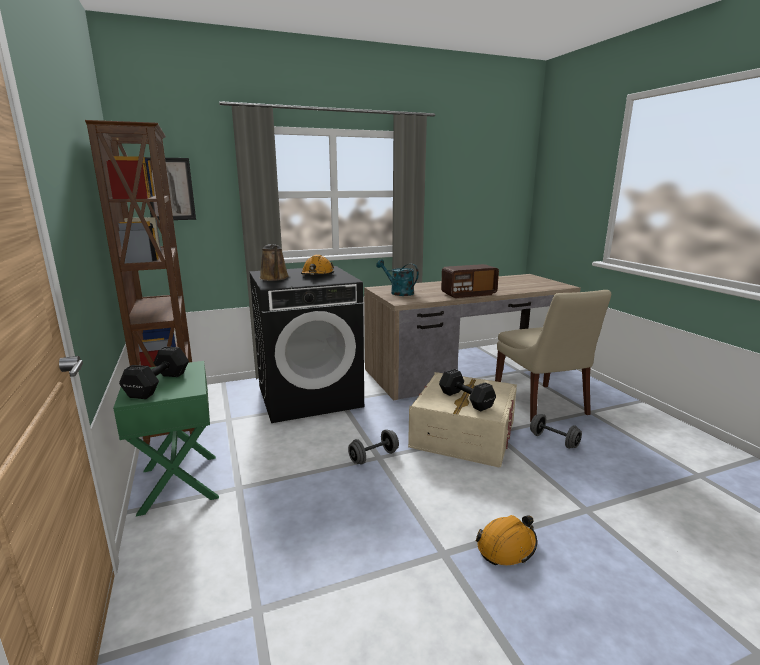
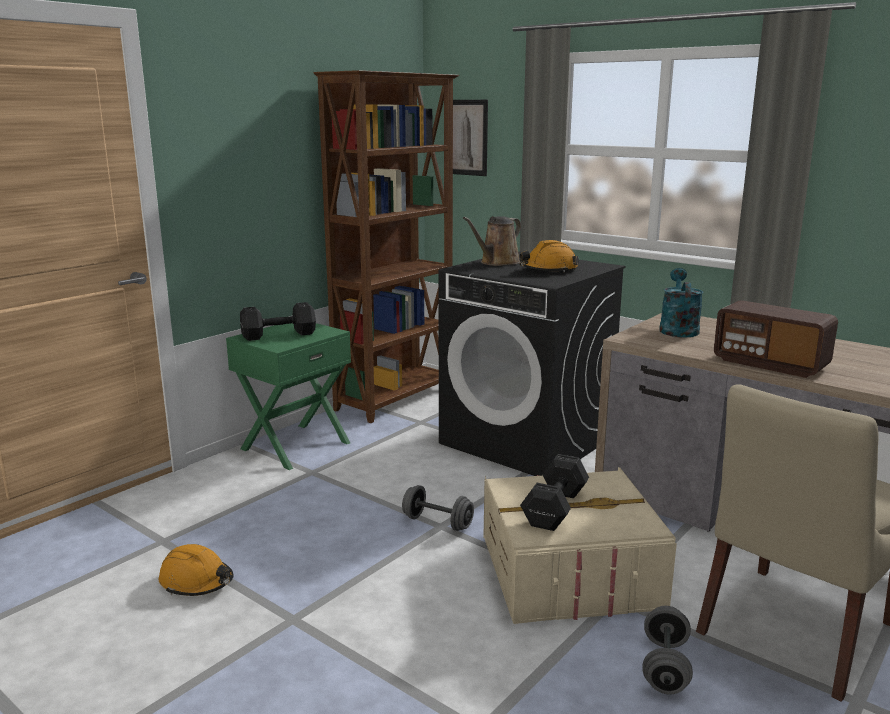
camera: 60 degrees right, 0 degrees up
(506, 547) = (335, 664): orange hard hat -> orange hard hat (197, 582)

